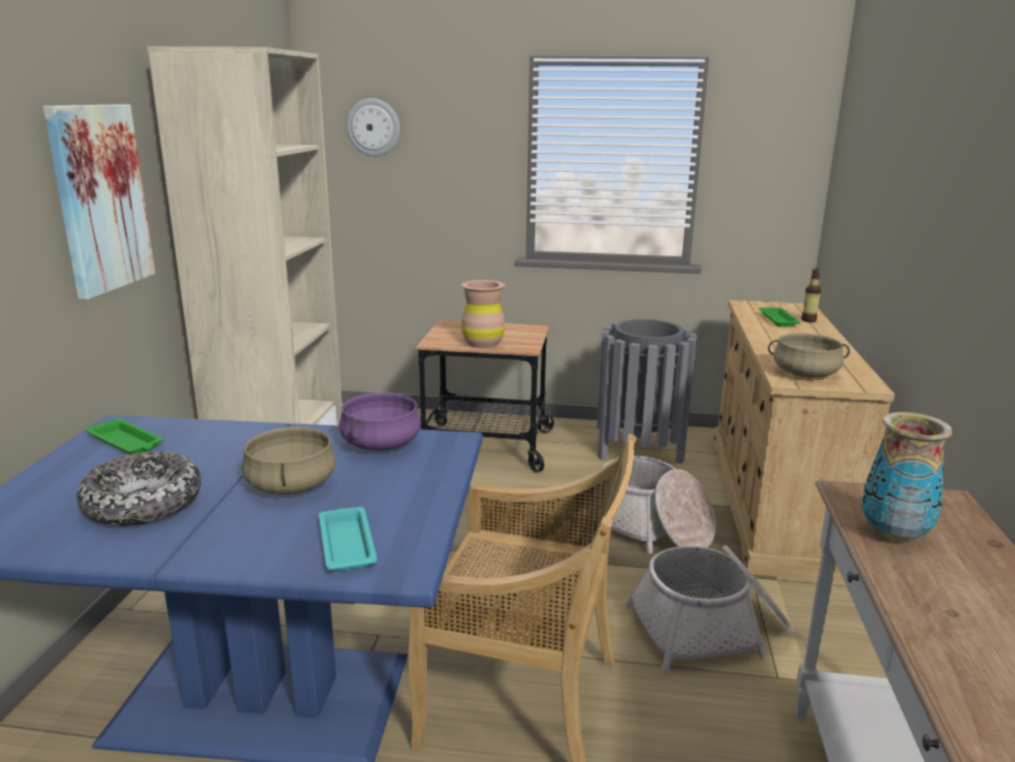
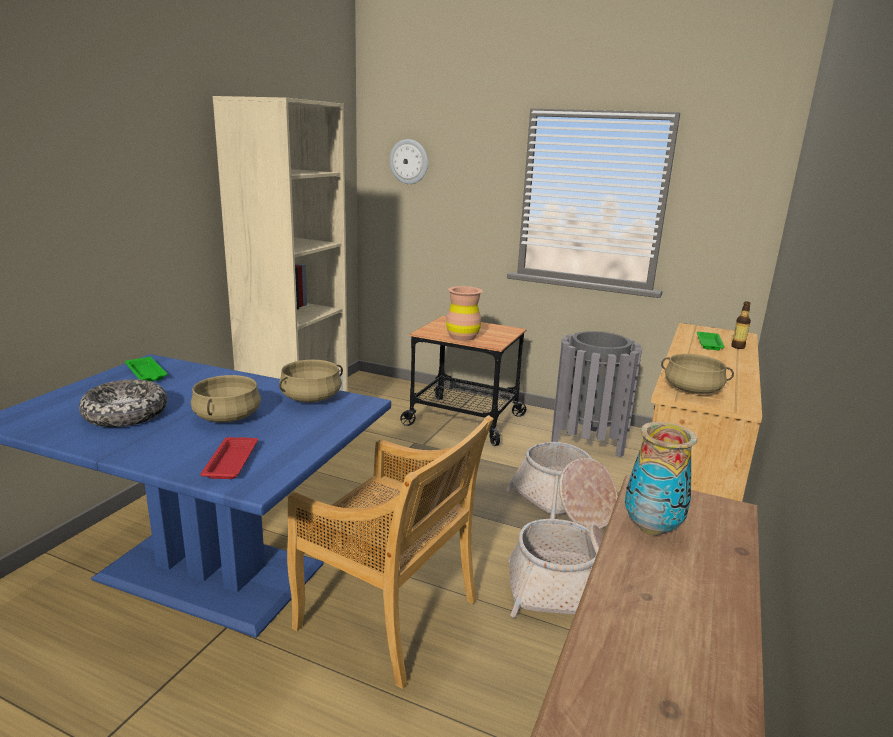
camera: 15 degrees right, 0 degrees up
(100, 198) = (164, 202): picture -> none
(346, 543) = (232, 461): turquoise tray -> red tray
(381, 444) = (311, 398): purple cooking pot -> beige cooking pot

